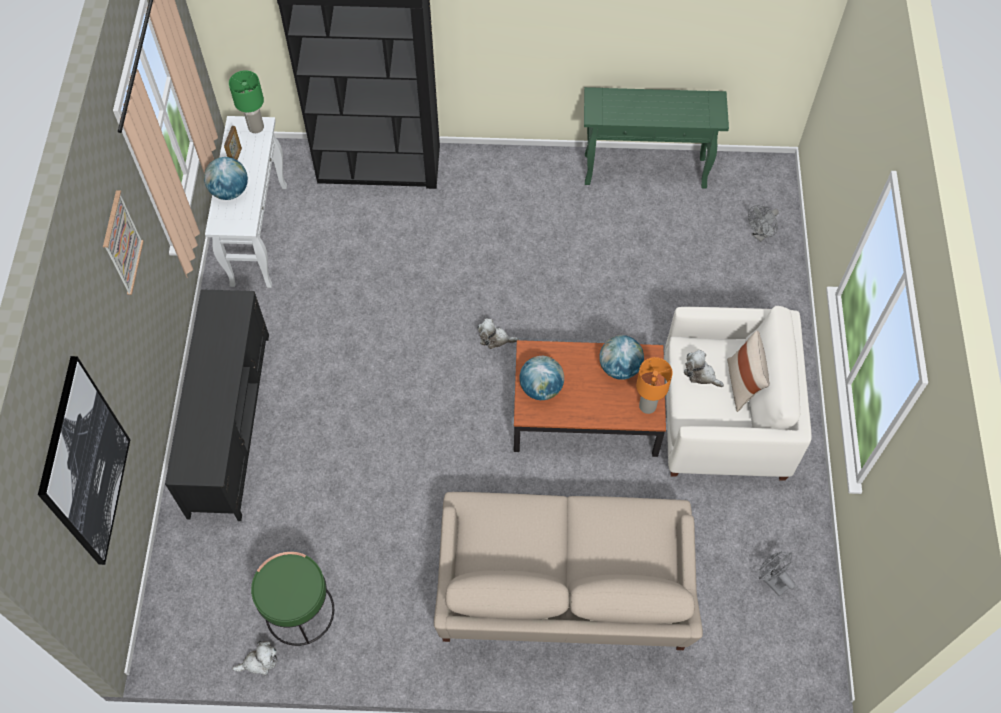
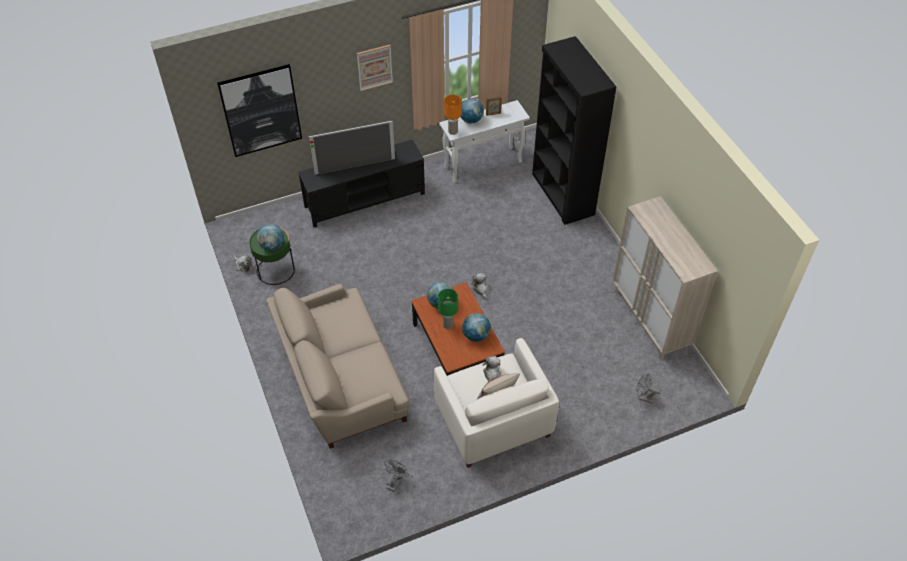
camera: 65 degrees right, 10 degrees down
(208, 393) = (355, 166): none -> television
(256, 128) = (517, 113): green table lamp -> green table lamp (447, 325)
(301, 585) = (272, 246): none -> globe
(646, 171) = (650, 319): green console table -> beige cabinet
(647, 406) = (458, 357): orange table lamp -> orange table lamp (453, 131)

